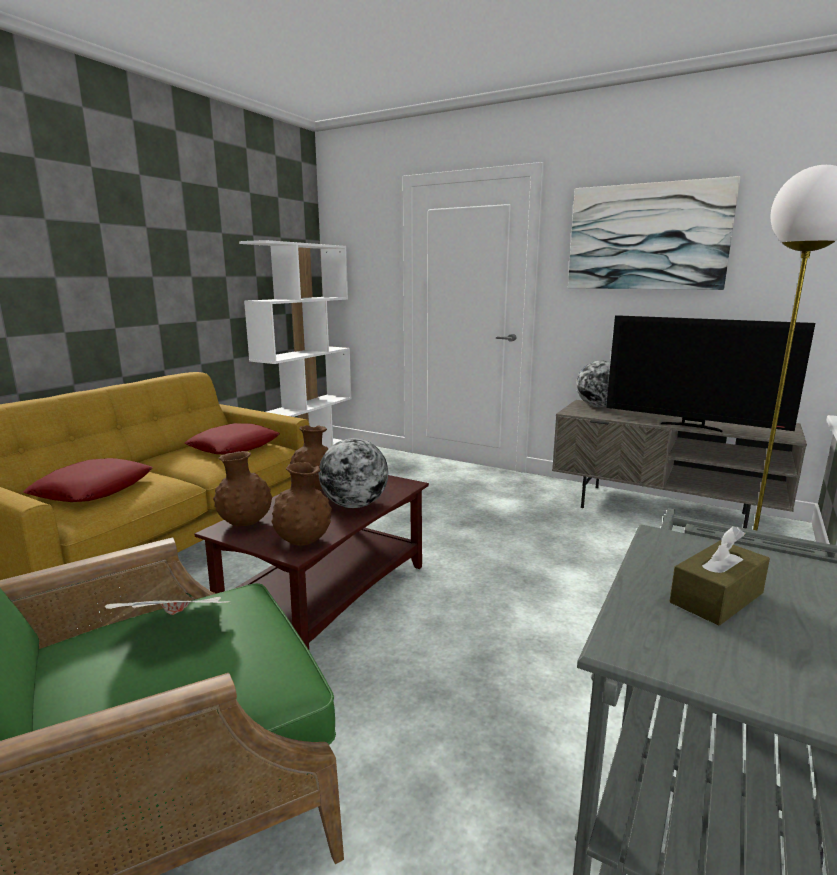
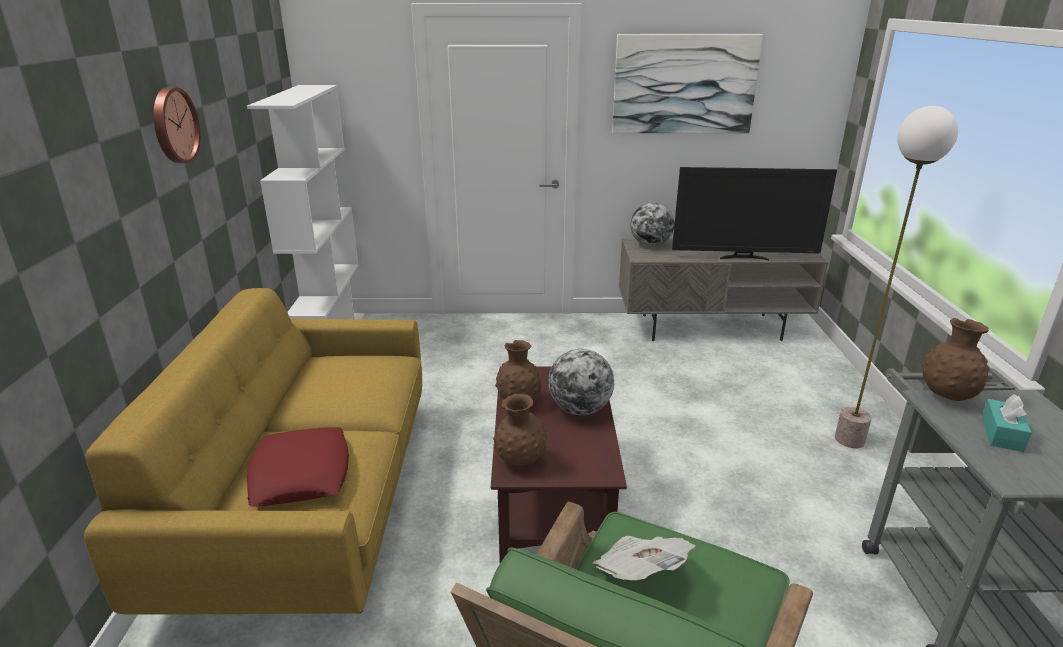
camera: 30 degrees left, 10 degrees up
(139, 231) = (173, 125): none -> wall clock
(234, 447) = (359, 372): red pillow -> none
(303, 541) = (595, 461): brown vase -> brown vase (947, 395)
(716, 598) = (1001, 434): brown tissue box -> turquoise tissue box

